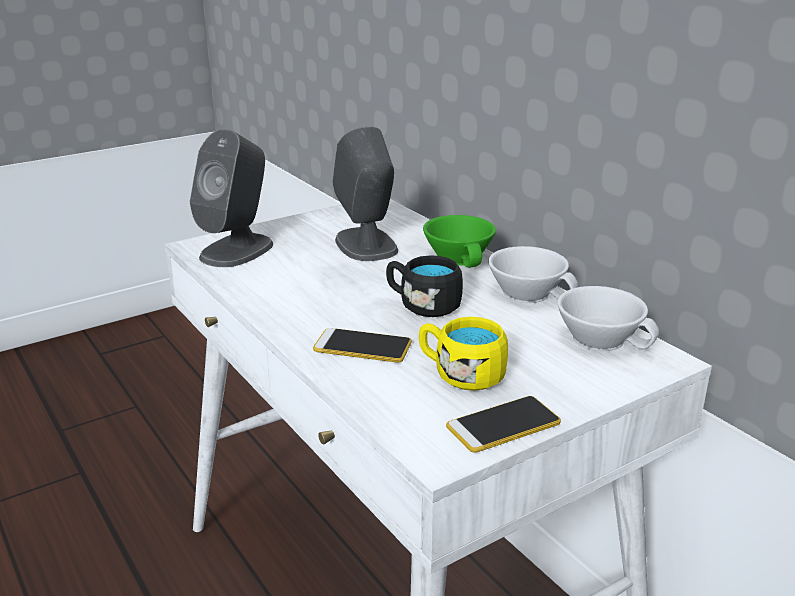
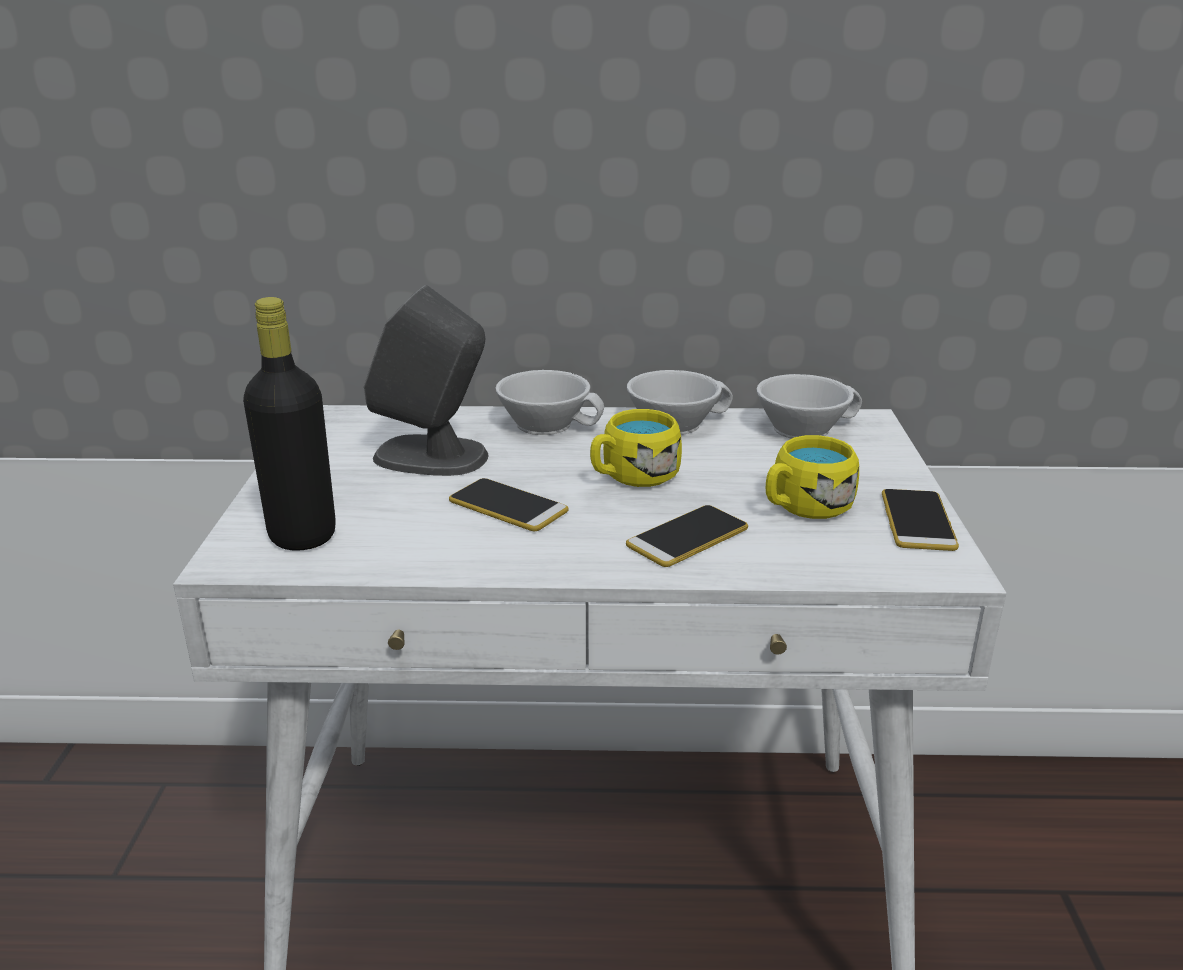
camera: 55 degrees left, 0 degrees up
(237, 250) = (302, 535): grey speaker -> black bottle
(333, 284) = (508, 506): none -> phone
(423, 305) = (632, 477): black mug -> yellow mug
(461, 257) = (548, 423): green cup -> white cup

